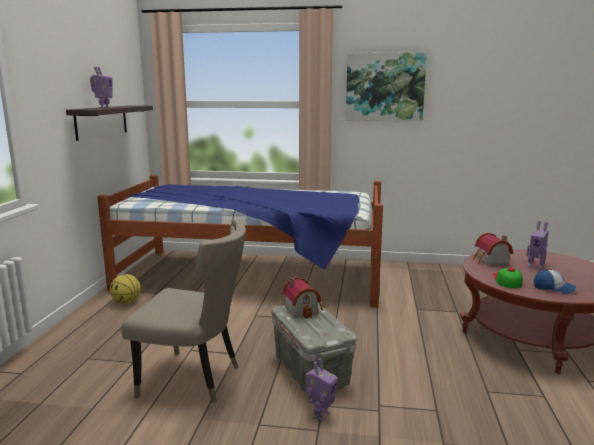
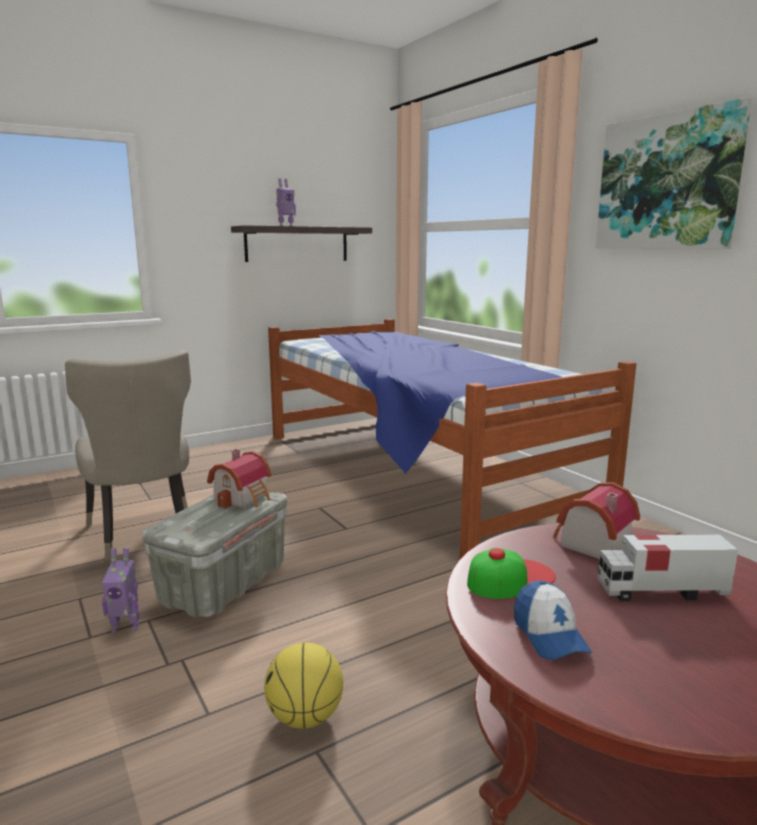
camera: 50 degrees right, 0 degrees up
(126, 302) = (260, 451): basketball -> basketball (305, 717)
(536, 266) = (660, 591): toy robot -> toy truck

